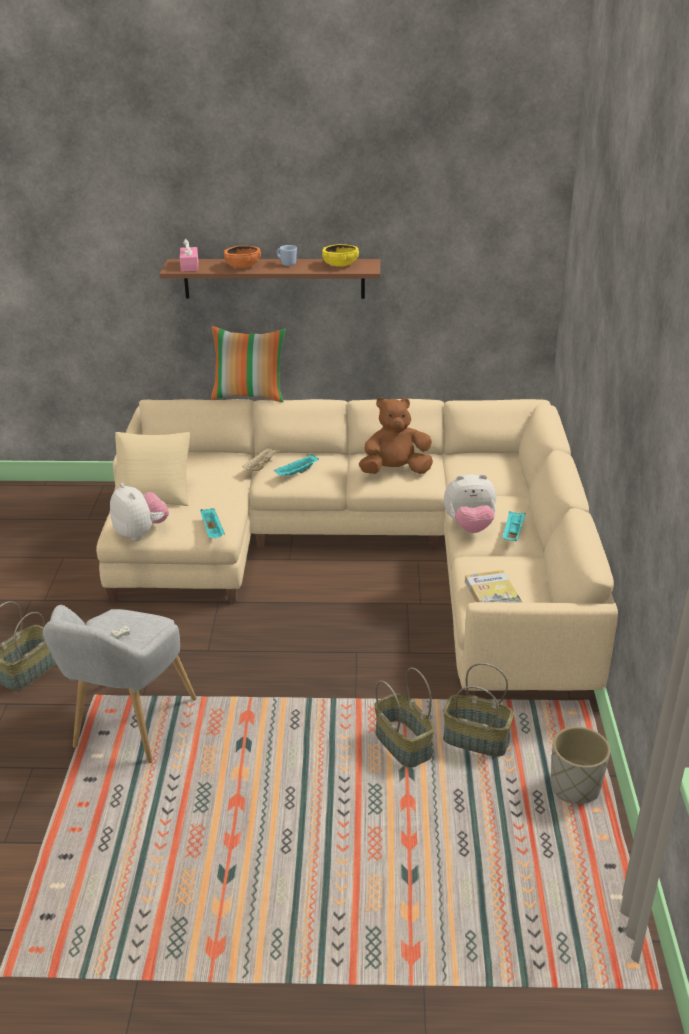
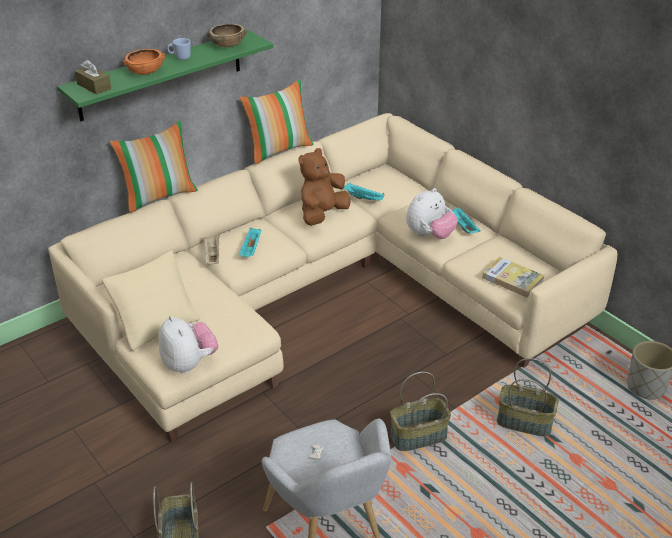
camera: 40 degrees left, 5 degrees up
(141, 533) = (189, 363): plush toy -> plush toy turned 45 degrees clockwise
(189, 265) = (94, 86): pink tissue box -> brown tissue box
(213, 531) = (250, 331): turquoise tray -> turquoise tray (364, 198)
(274, 278) = (161, 75): brown shelf -> green shelf
(340, 265) = (228, 45): yellow bowl -> brown bowl
(395, 395) = (279, 150): none -> pillow
(475, 740) = (560, 392): basket -> basket (418, 437)

